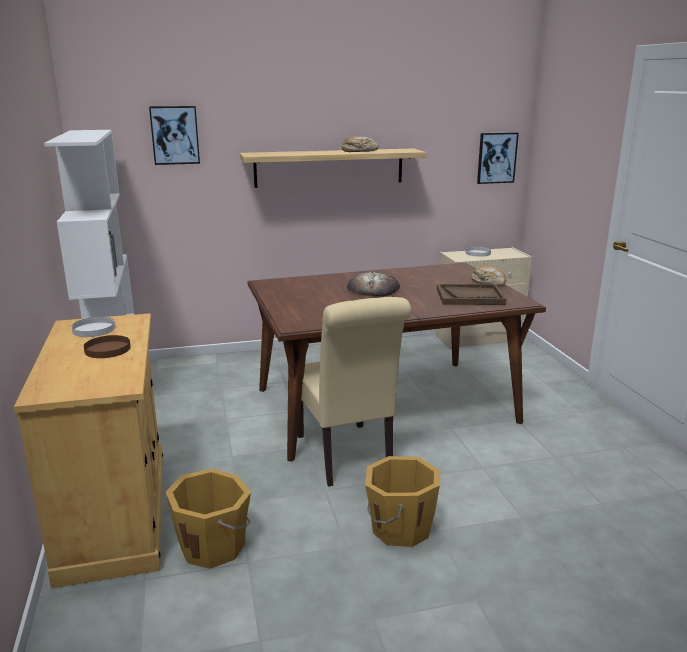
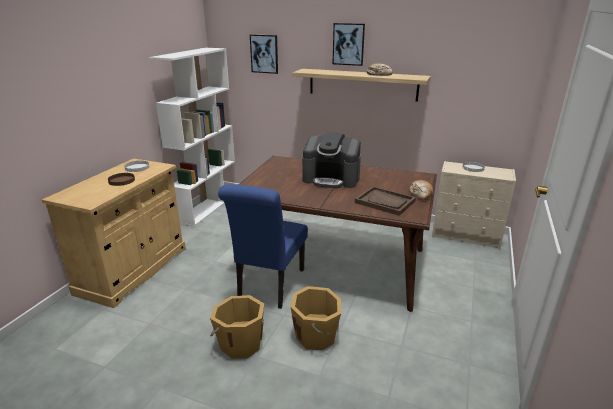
camera: 35 degrees right, 5 degrees up
(214, 546) = (147, 307): orange bucket -> orange bucket (316, 336)
(347, 457) = (269, 287): beige chair -> blue chair
(373, 289) = (331, 179): bread -> coffee machine
(496, 158) = (508, 90): picture -> picture (348, 44)

